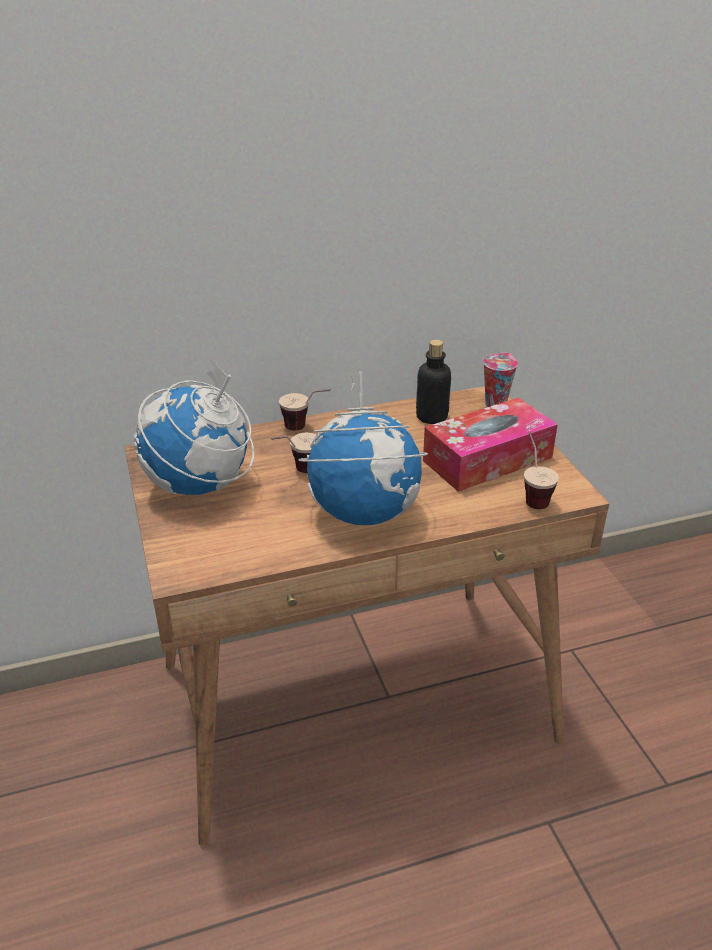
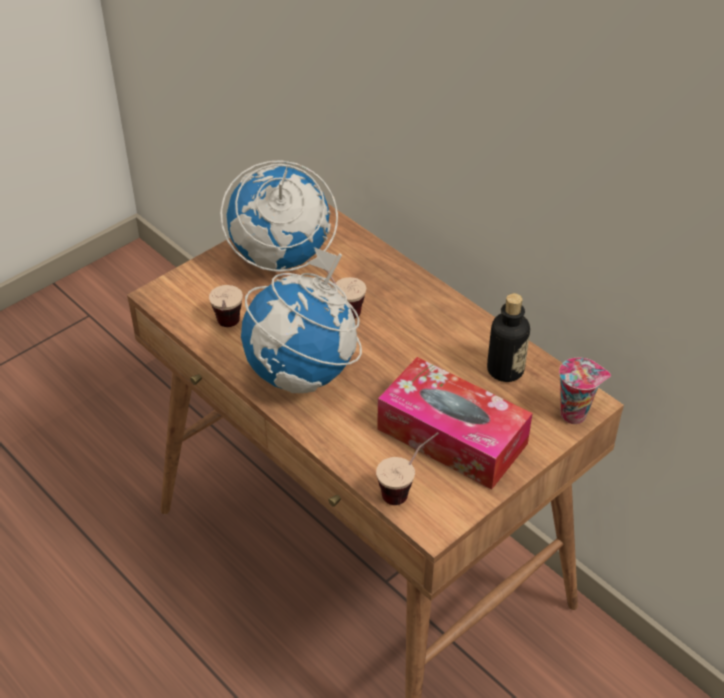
camera: 65 degrees right, 10 degrees up
(306, 428) = (416, 288): cup -> cup (228, 329)

